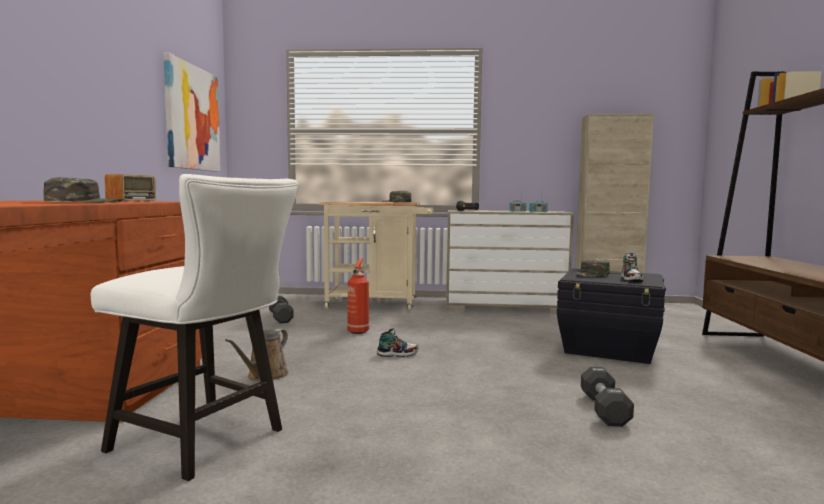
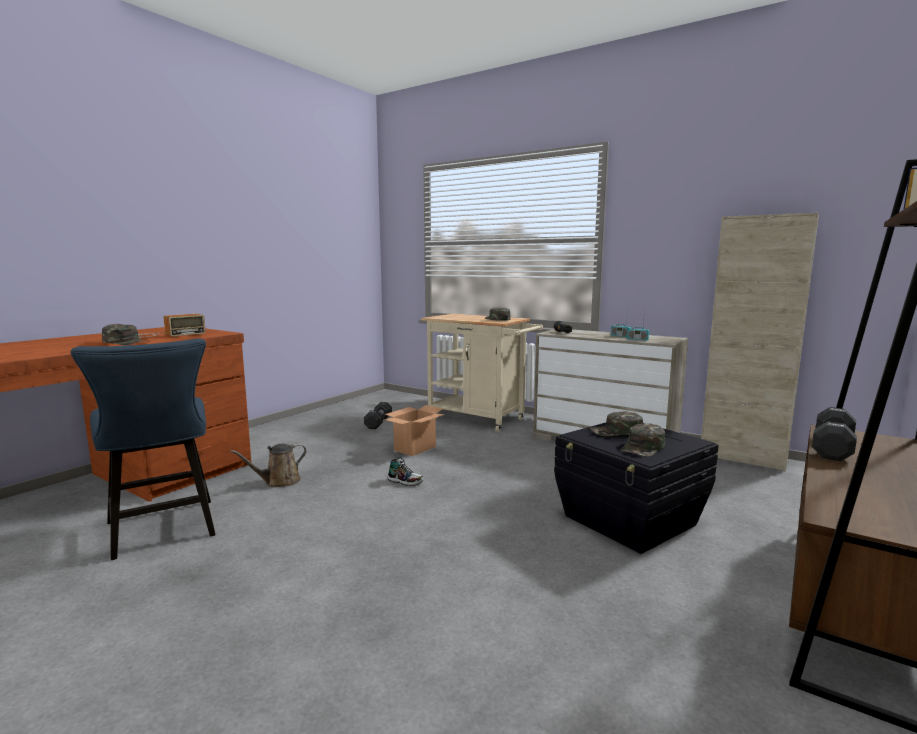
camera: 30 degrees right, 5 degrees up
(192, 118) = (332, 240): picture -> none
(207, 442) = (163, 532): white chair -> blue chair
(358, 331) = (415, 448): fire extinguisher -> cardboard box
(604, 409) = (481, 595): black dumbbell -> black dumbbell (832, 448)
(631, 279) = (643, 447): shoe -> green cap

